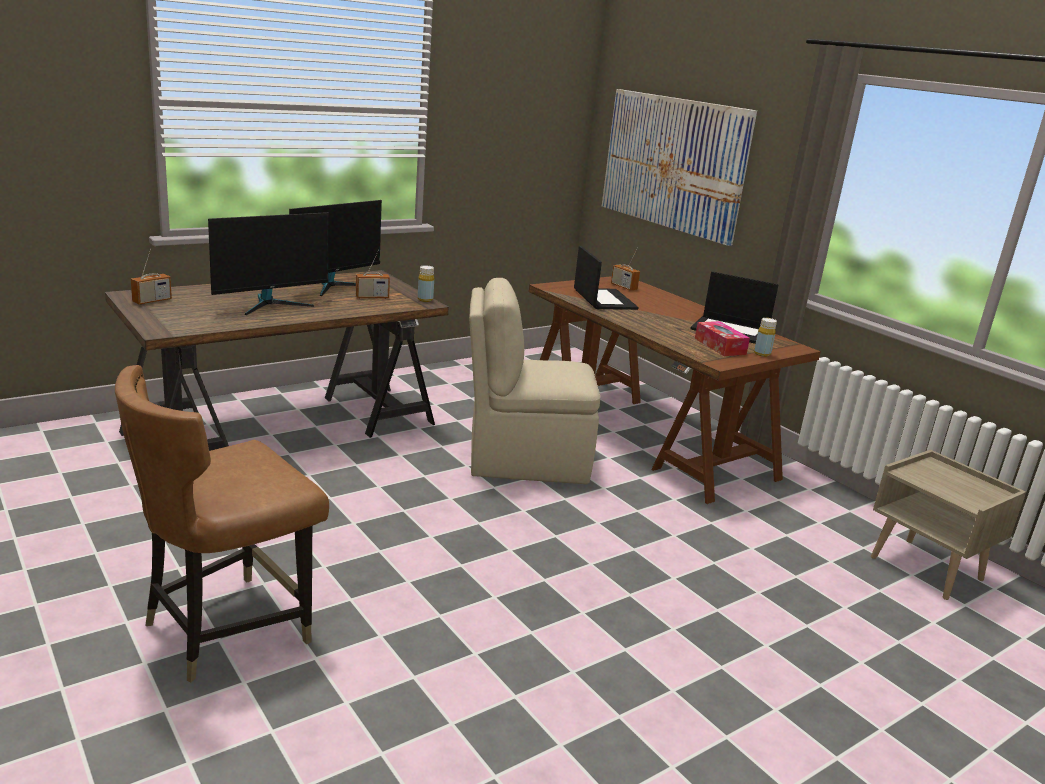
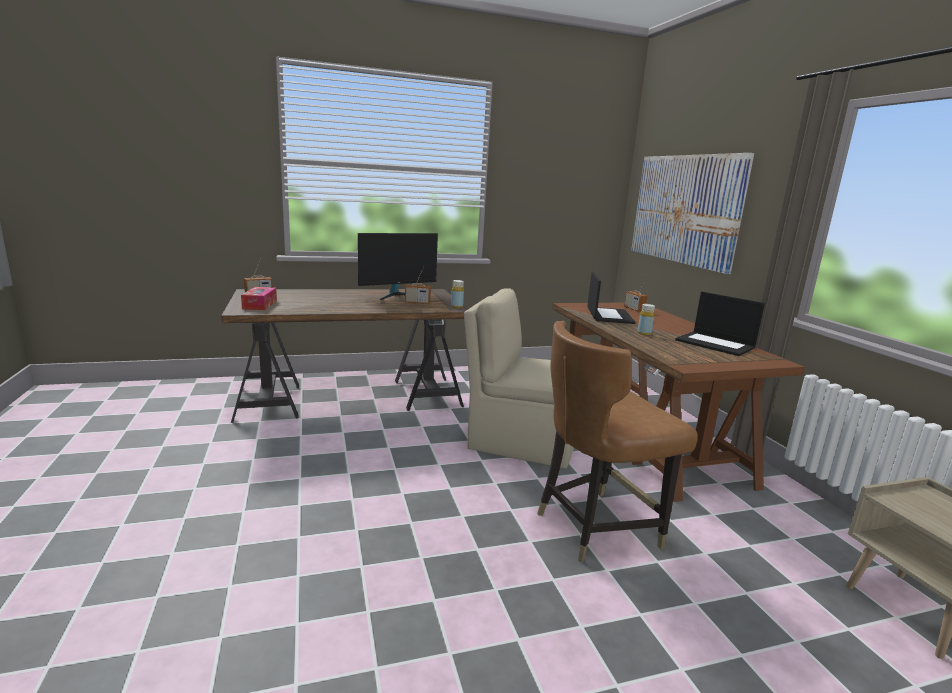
camera: 20 degrees right, 5 degrees down
(226, 628) = (185, 544): brown chair -> brown chair (595, 527)
(271, 304) = (337, 302): monitor -> none
(720, 346) = (696, 354): tissue box -> tissue box (260, 304)
(762, 354) = (737, 363): yellow bottle -> yellow bottle (644, 333)

